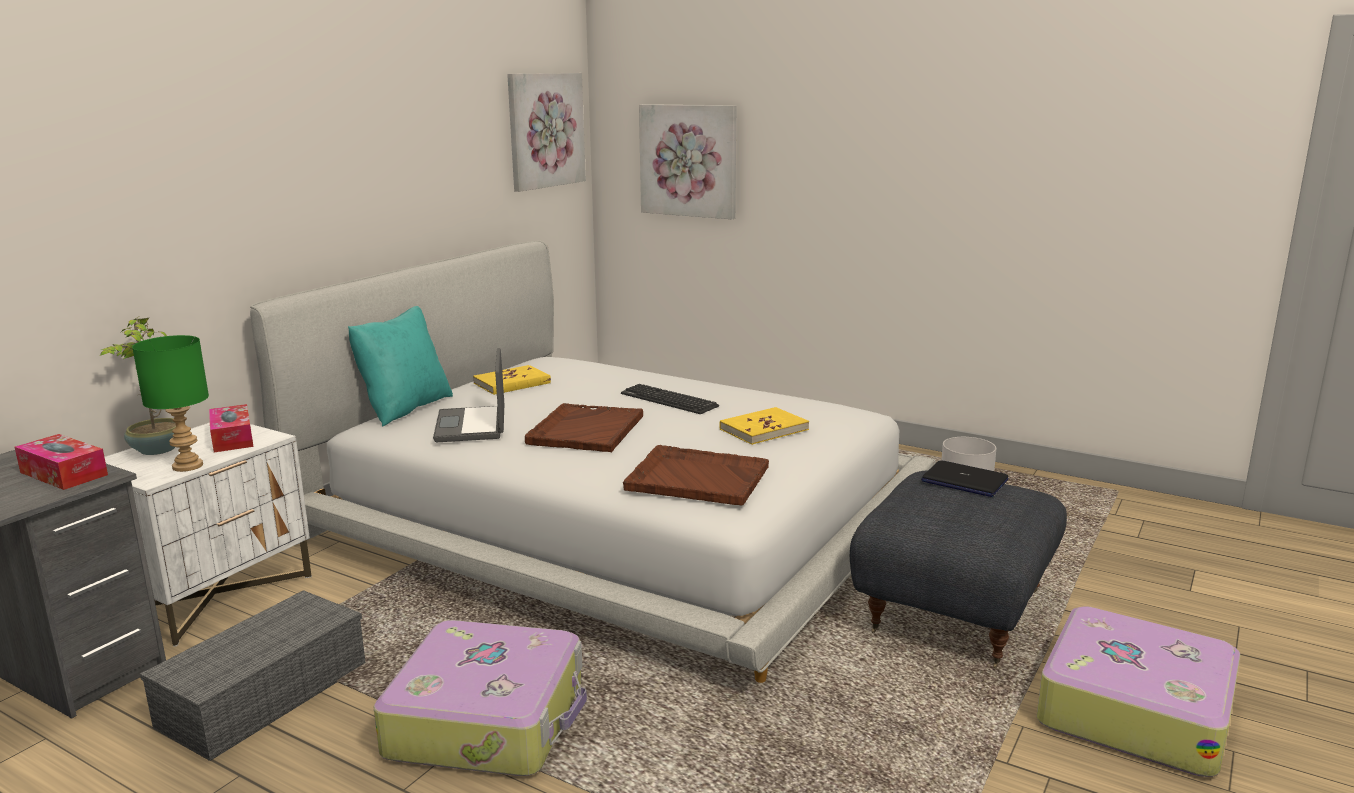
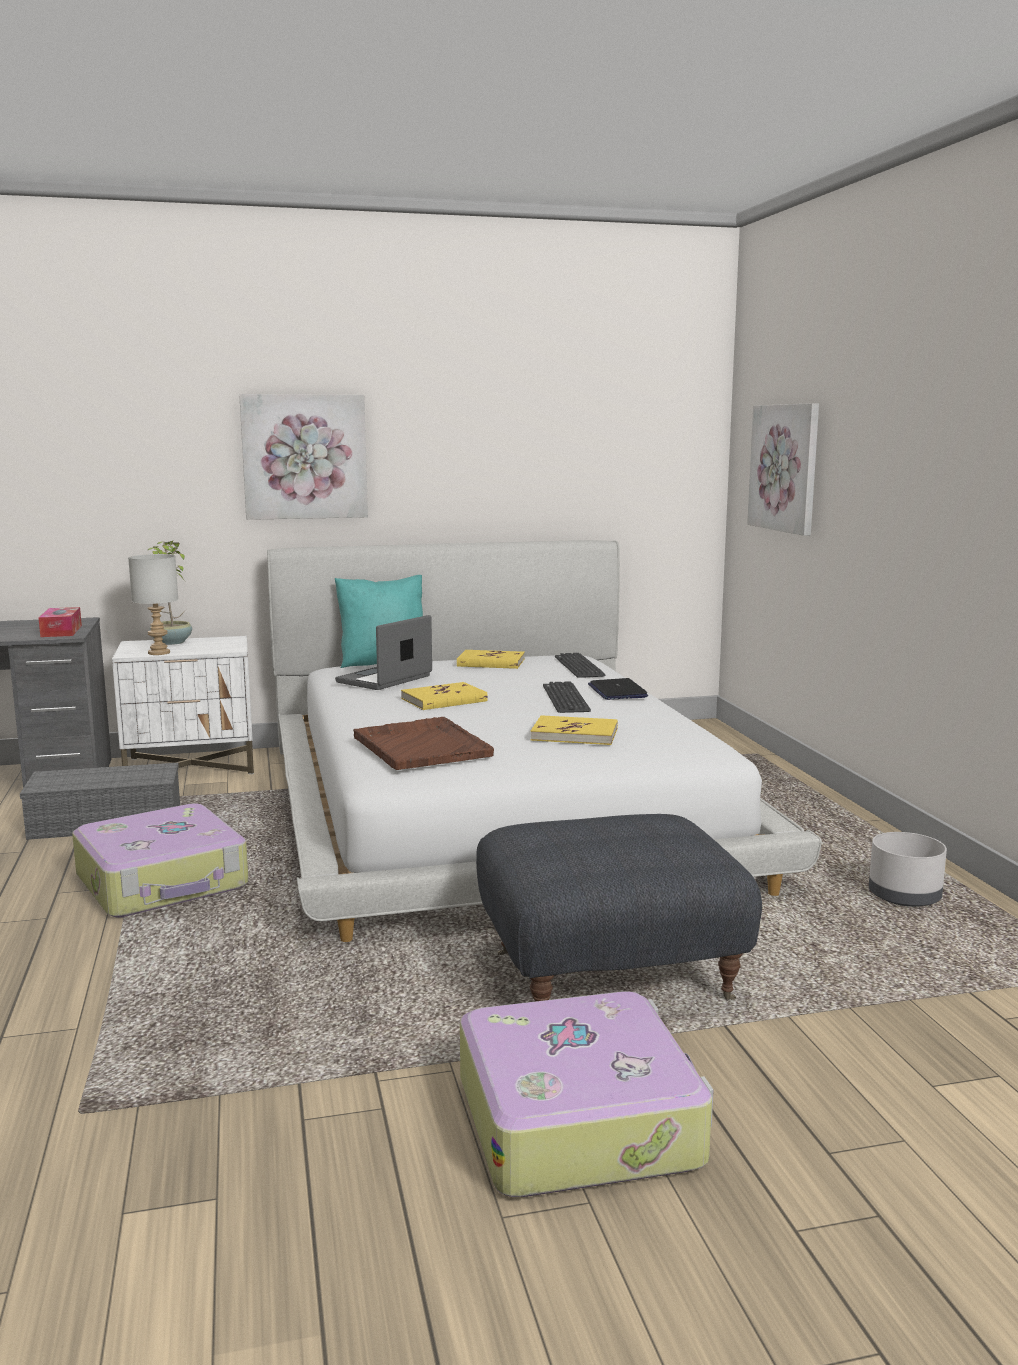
camera: 45 degrees right, 5 degrees down
(189, 466) = (160, 653): green table lamp -> grey table lamp
(232, 438) = (216, 646): tissue box -> none
(545, 130) = (655, 431): picture -> picture (304, 457)
(585, 430) = (444, 700): brown tray -> yellow book
(591, 368) = (579, 666): none -> keyboard
(964, 481) = (665, 827): laptop -> laptop (617, 691)

